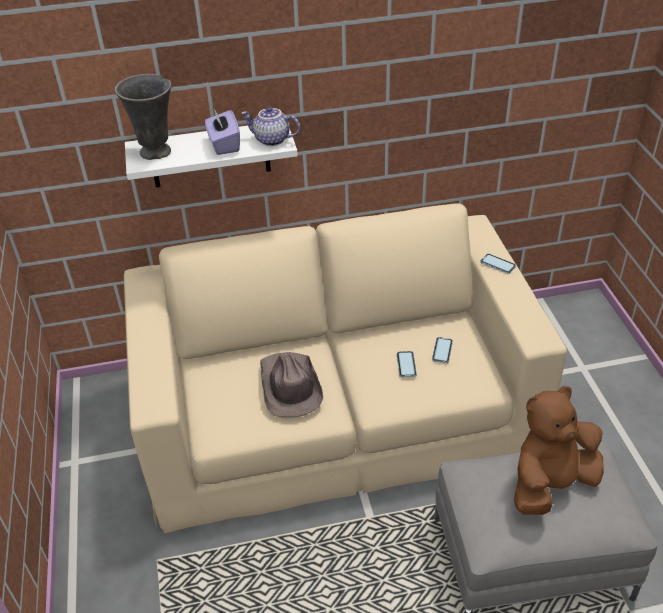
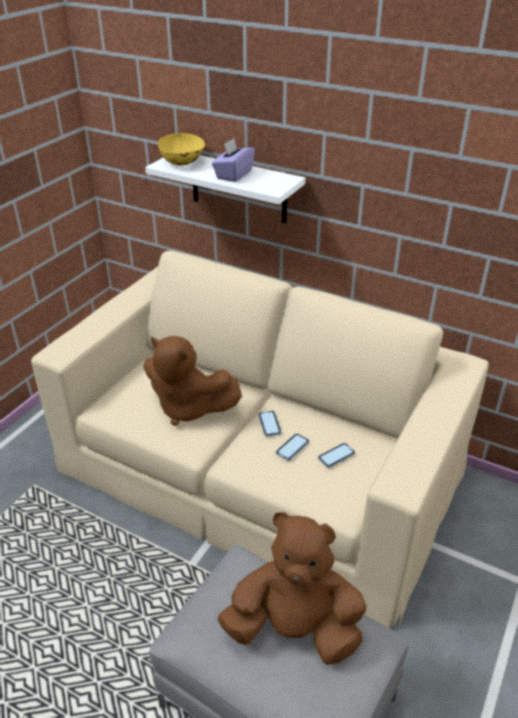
camera: 40 degrees right, 5 degrees down
(156, 153) = (183, 163): grey vase -> yellow bowl
(271, 140) = (270, 184): teapot -> none
(289, 386) = (188, 408): brown hat -> brown plush toy
(497, 264) = (442, 404): phone -> phone (269, 424)

